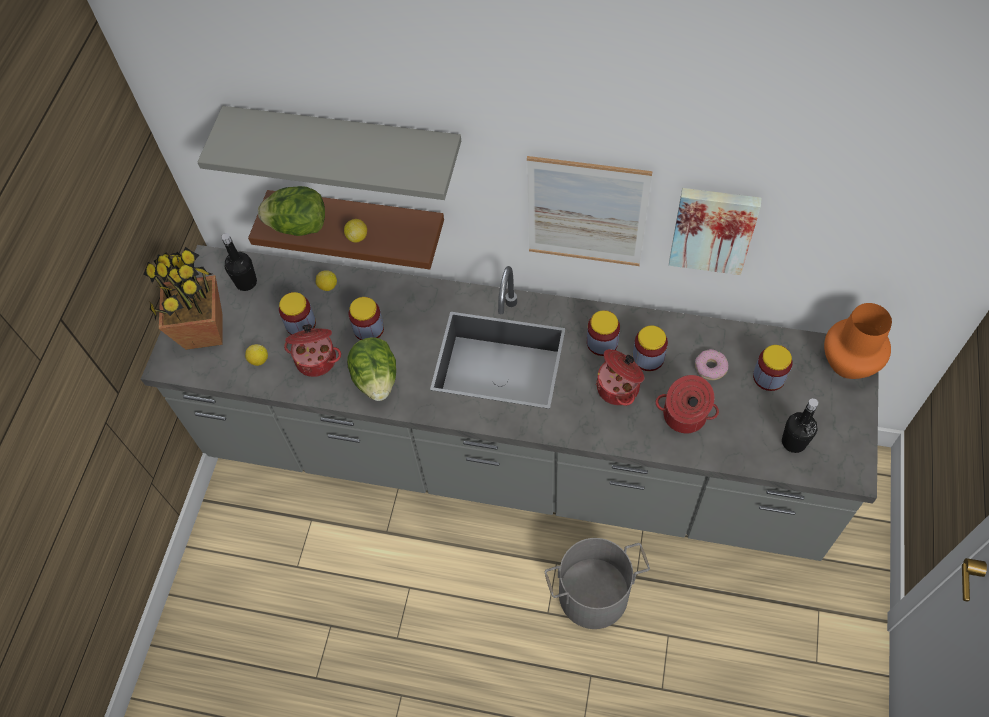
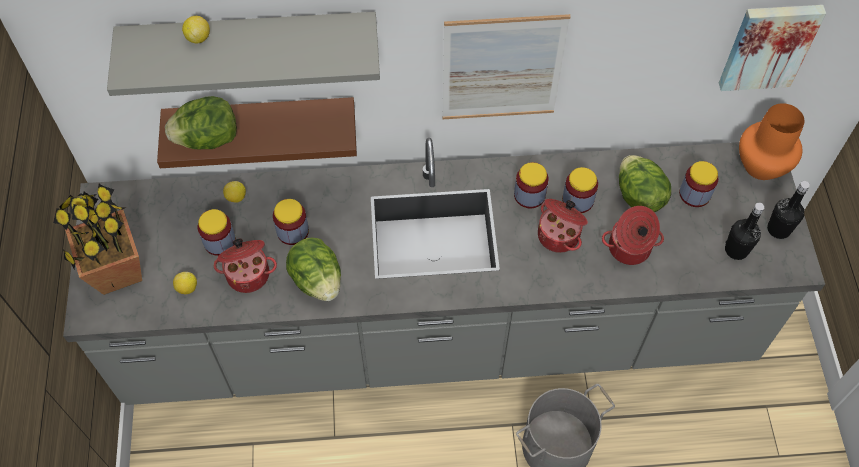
camera: 20 degrees left, 0 degrees up
(246, 282) = (147, 211): black bottle -> black bottle (778, 229)
(357, 237) = (273, 138): lemon -> lemon (198, 38)
(710, 367) = (638, 197): donut -> lettuce
(713, 228) = (627, 60): picture -> picture (768, 45)

